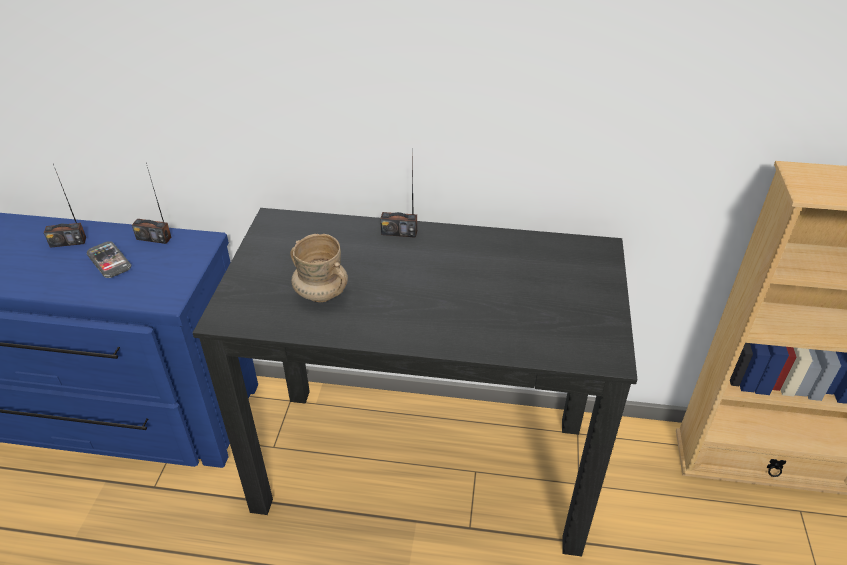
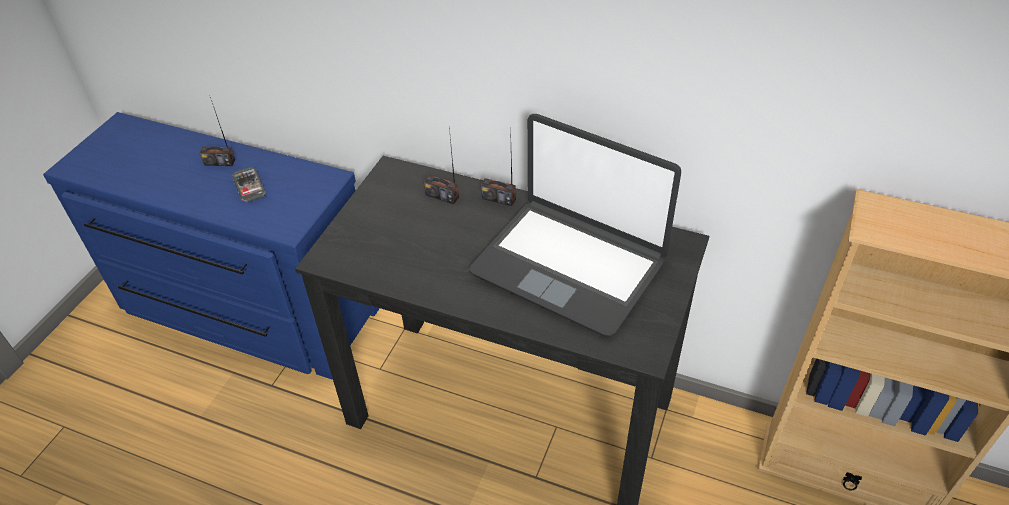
camera: 15 degrees right, 5 degrees up
(154, 238) = (291, 168): radio -> radio (442, 196)
(321, 293) = (411, 249): beige mug -> none
(496, 285) = (569, 266): none -> laptop

